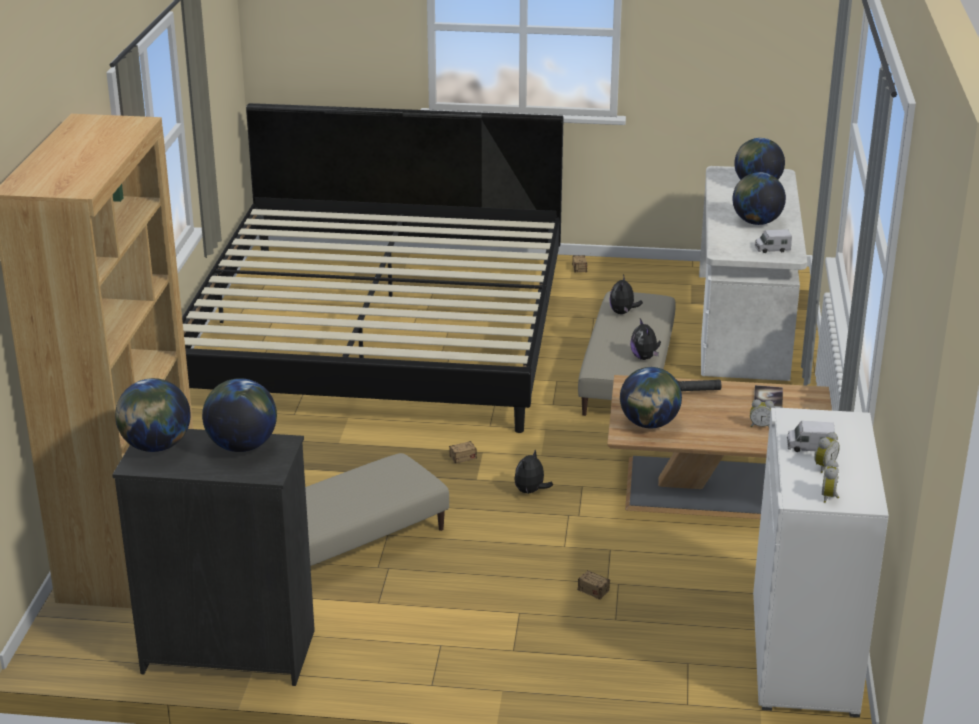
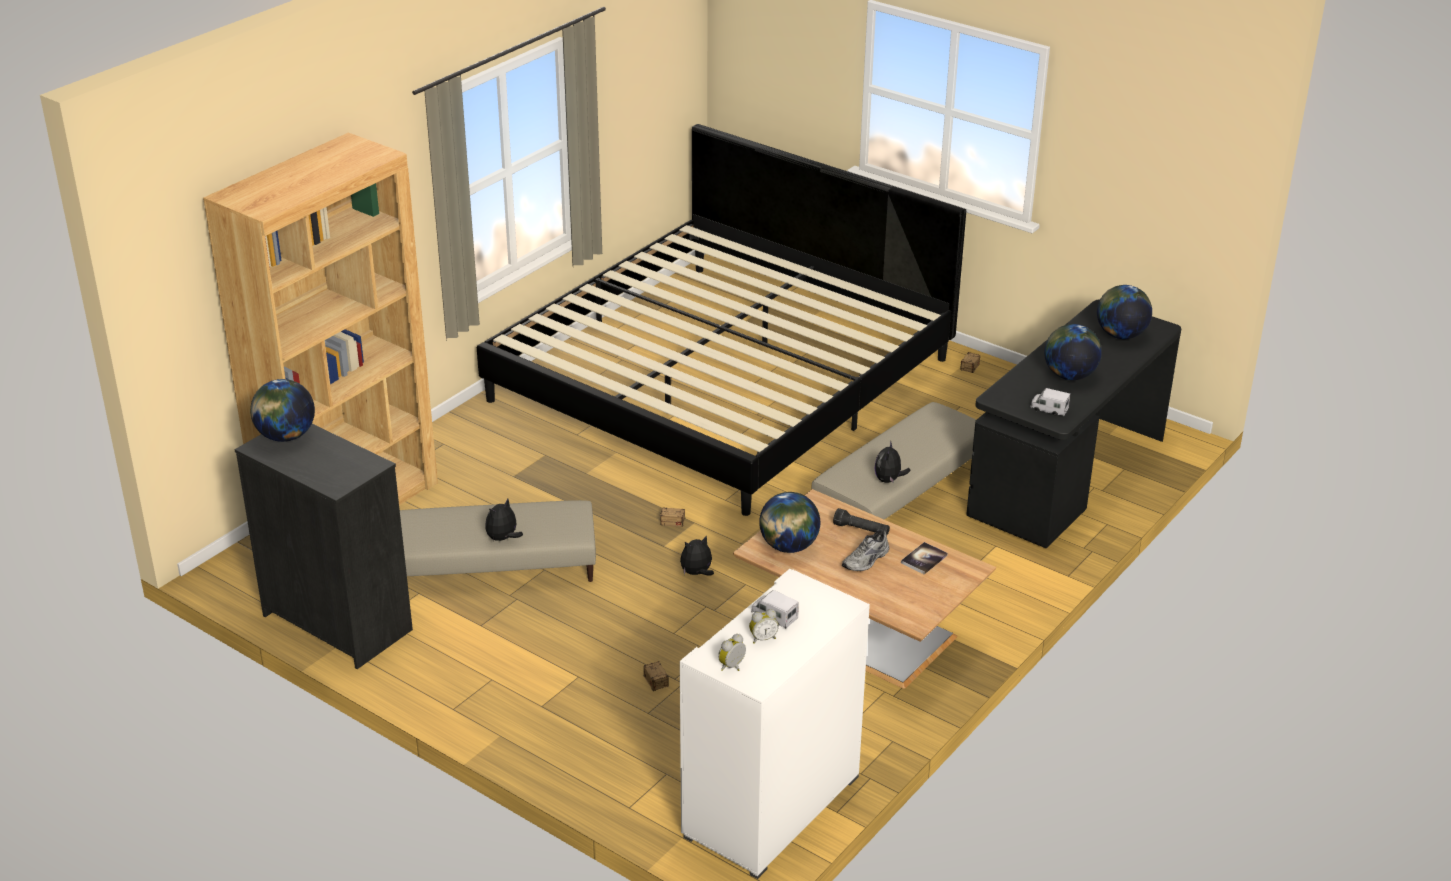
camera: 30 degrees right, 5 degrees up
(242, 446) = (343, 457): globe -> none
(623, 313) = (919, 428): plush toy -> plush toy (503, 539)
(725, 414) = (866, 560): none -> grey shoe
(744, 325) = (1068, 476): white desk -> black desk
(760, 426) = (885, 583): alarm clock -> none

